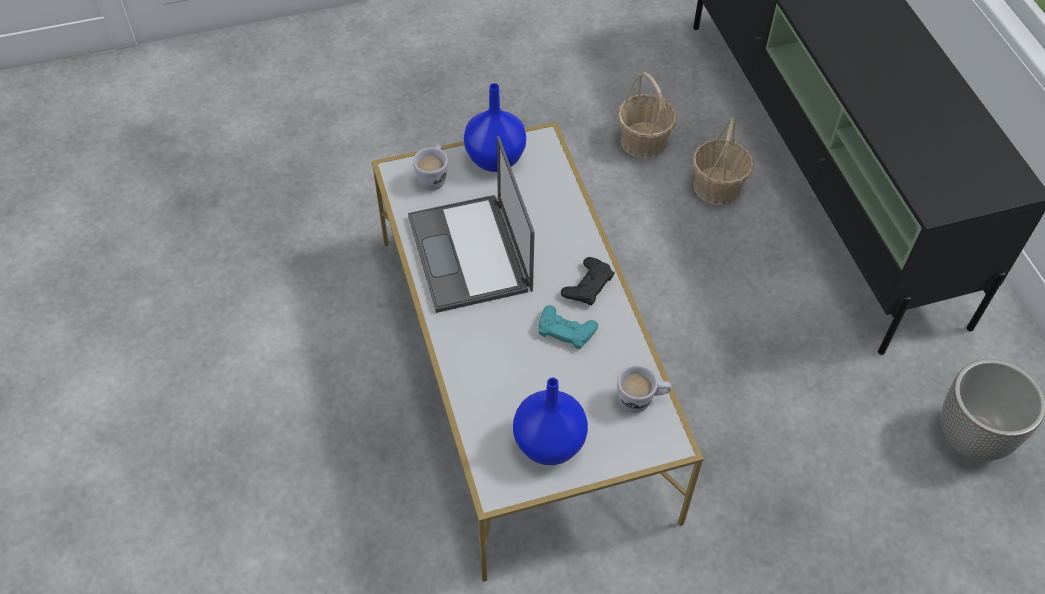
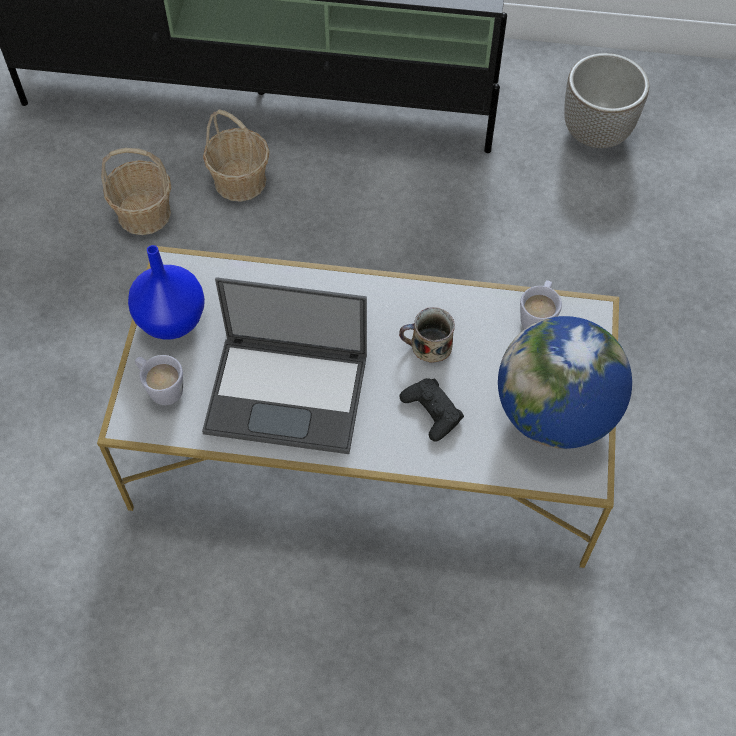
camera: 65 degrees left, 5 degrees up
(549, 445) = (555, 413): blue vase -> globe
(566, 330) = (429, 346): turquoise game controller -> mug
(587, 285) = (384, 305): black game controller -> black game controller (431, 411)

